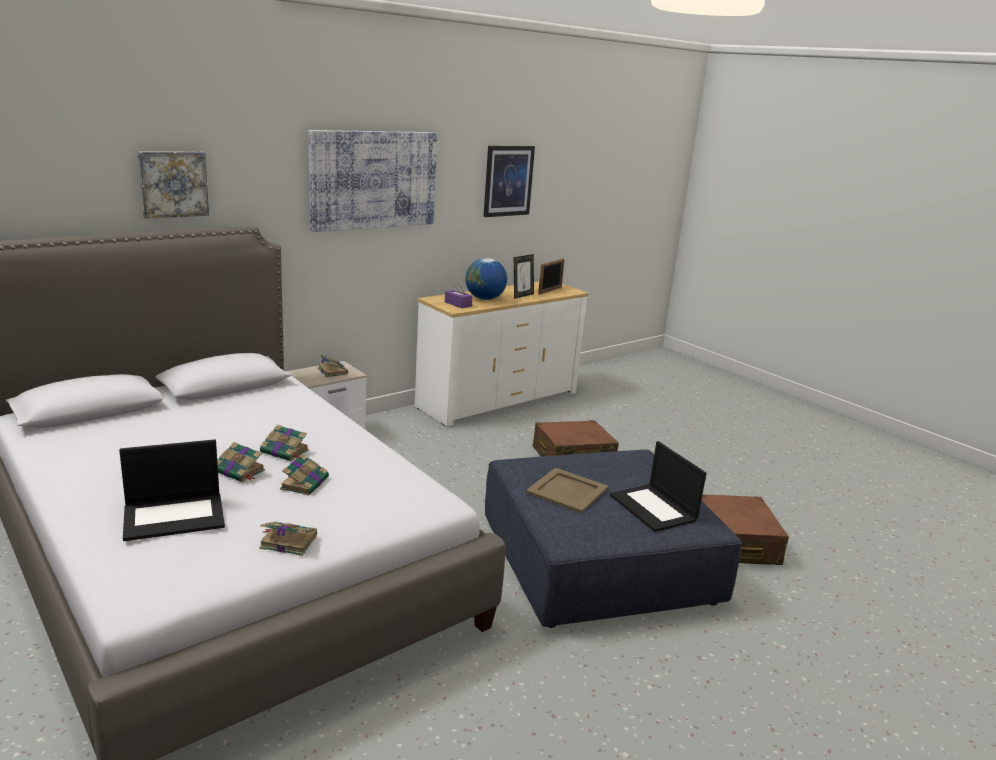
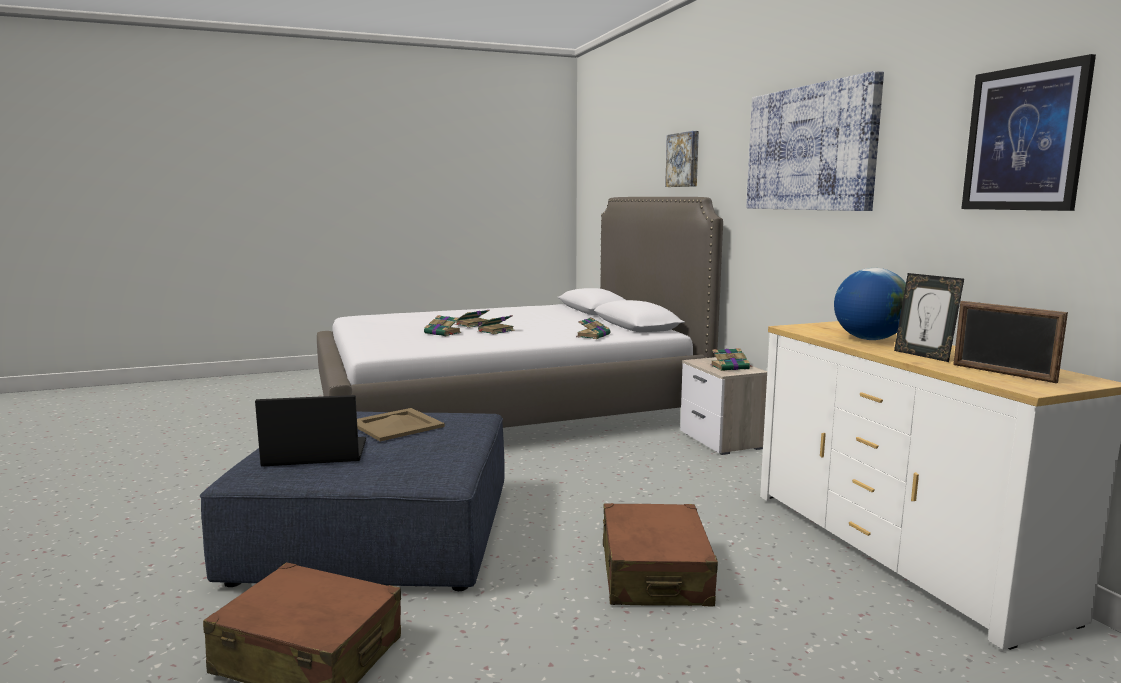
camera: 110 degrees right, 10 degrees down
(175, 516) = (425, 316): laptop -> none
(287, 541) = (373, 329): book -> book (593, 335)
(458, 304) = (821, 329): purple tissue box -> none

